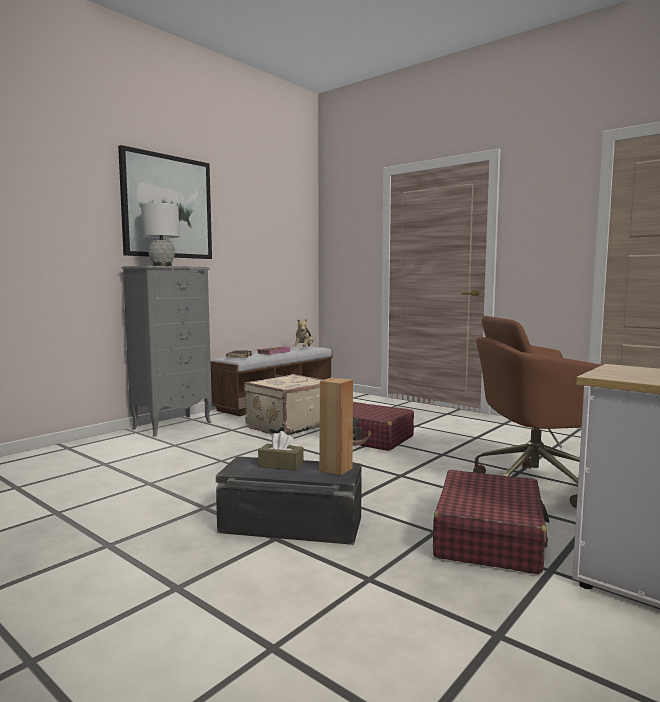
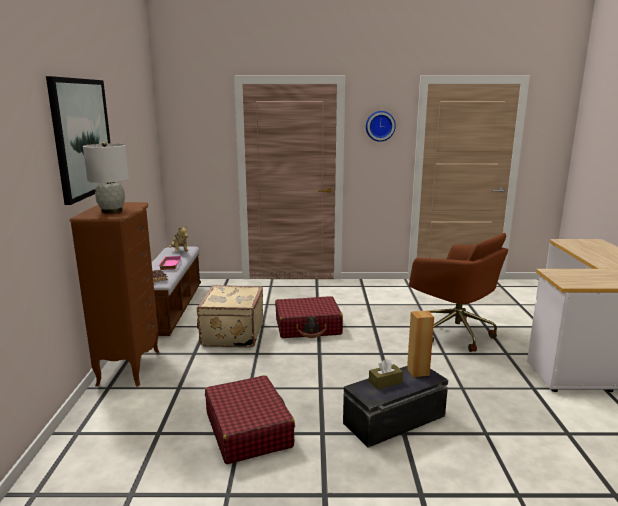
camera: 40 degrees left, 10 degrees up
(174, 426) = (132, 367): grey dresser -> brown dresser
(489, 537) = (486, 380): red suitcase -> red suitcase (248, 429)
(539, 485) = (452, 333): brown office chair -> brown office chair turned 90 degrees counterclockwise
(543, 207) = (380, 126): none -> wall clock

